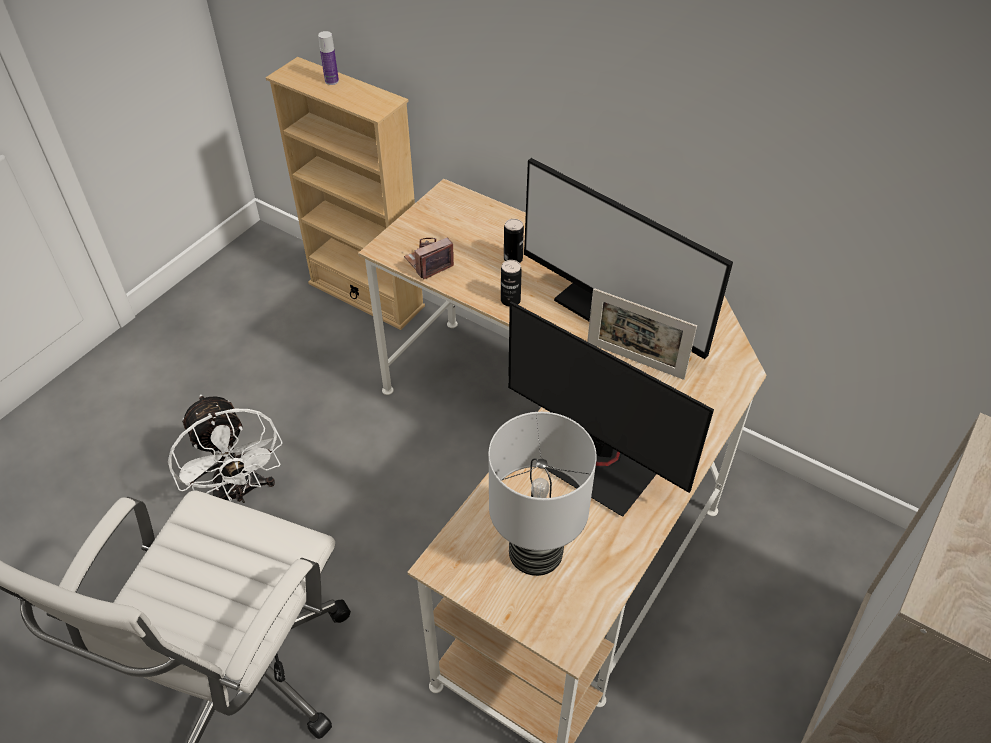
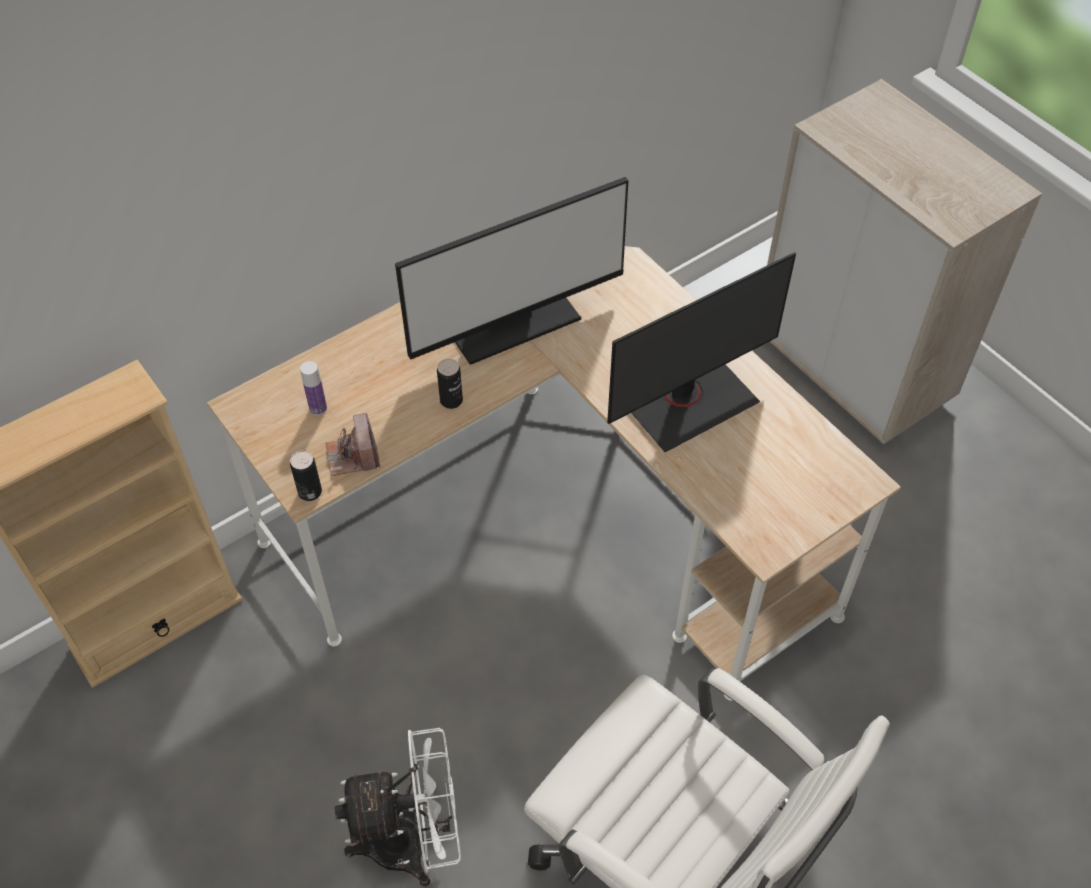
camera: 70 degrees left, 5 degrees up
(331, 81) = (41, 427): bottle -> bottle (318, 408)
(513, 259) = (388, 379): can -> can (310, 492)
(535, 552) = (773, 477): grey table lamp -> none
(635, 360) = (581, 330): picture frame -> none

